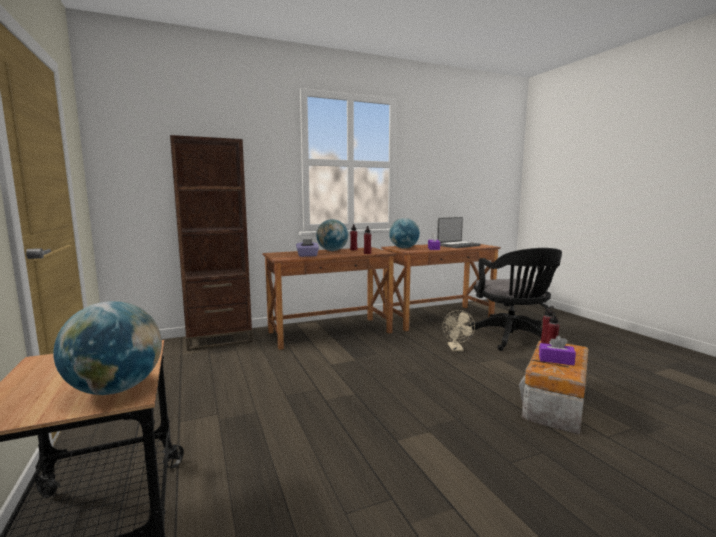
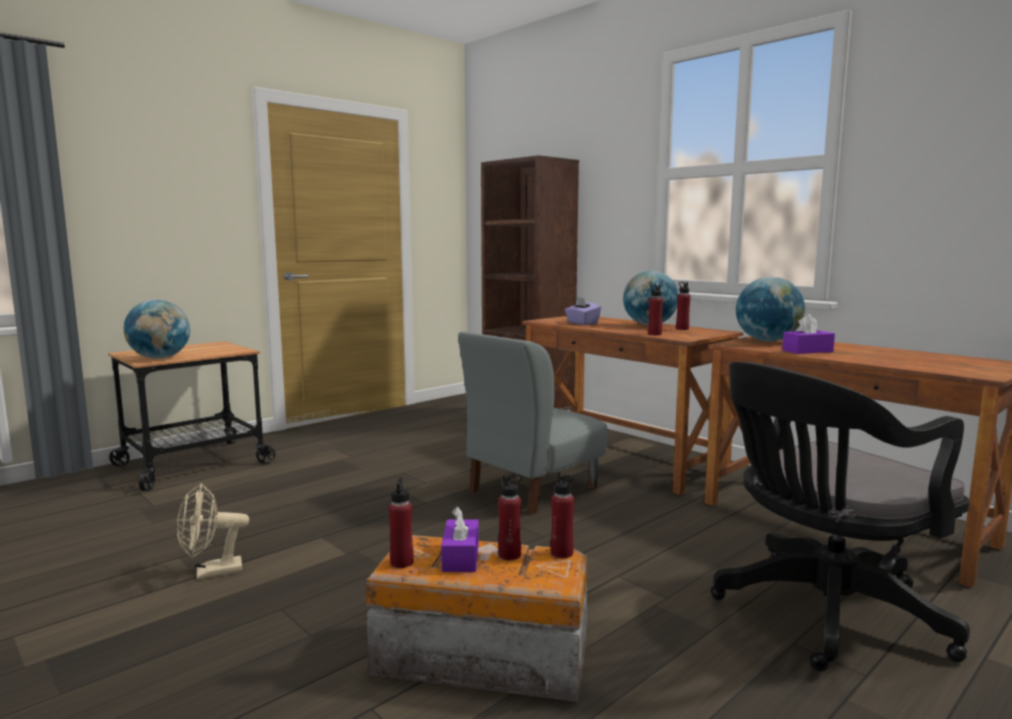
camera: 70 degrees right, 0 degrees up
(358, 361) = (531, 489): none -> grey chair
(456, 349) = (666, 553): beige fan -> beige fan (211, 573)
(458, 245) = (915, 359): laptop -> none
(566, 372) = (402, 562): none -> red bottle

